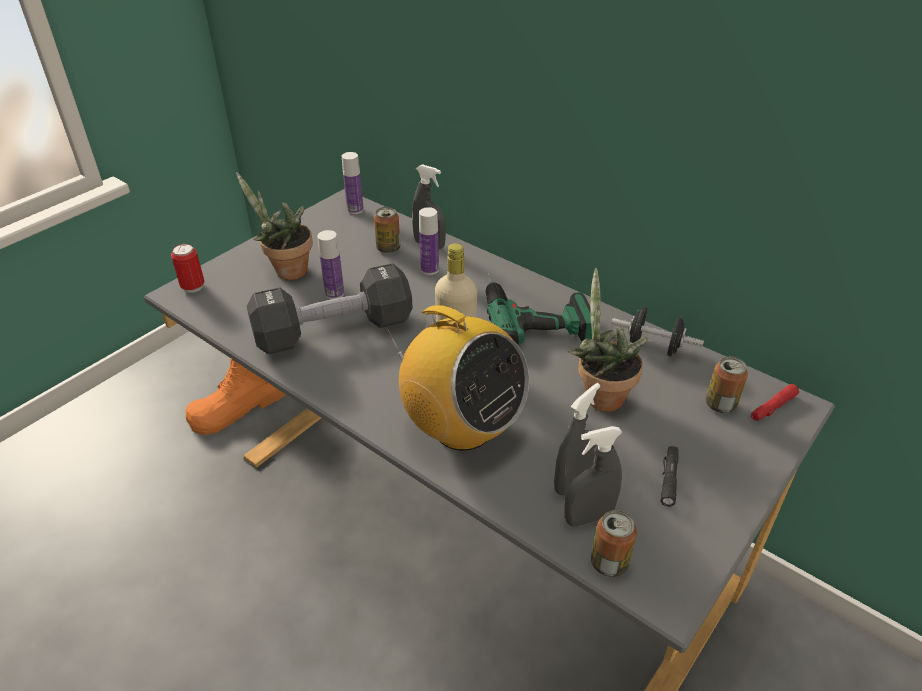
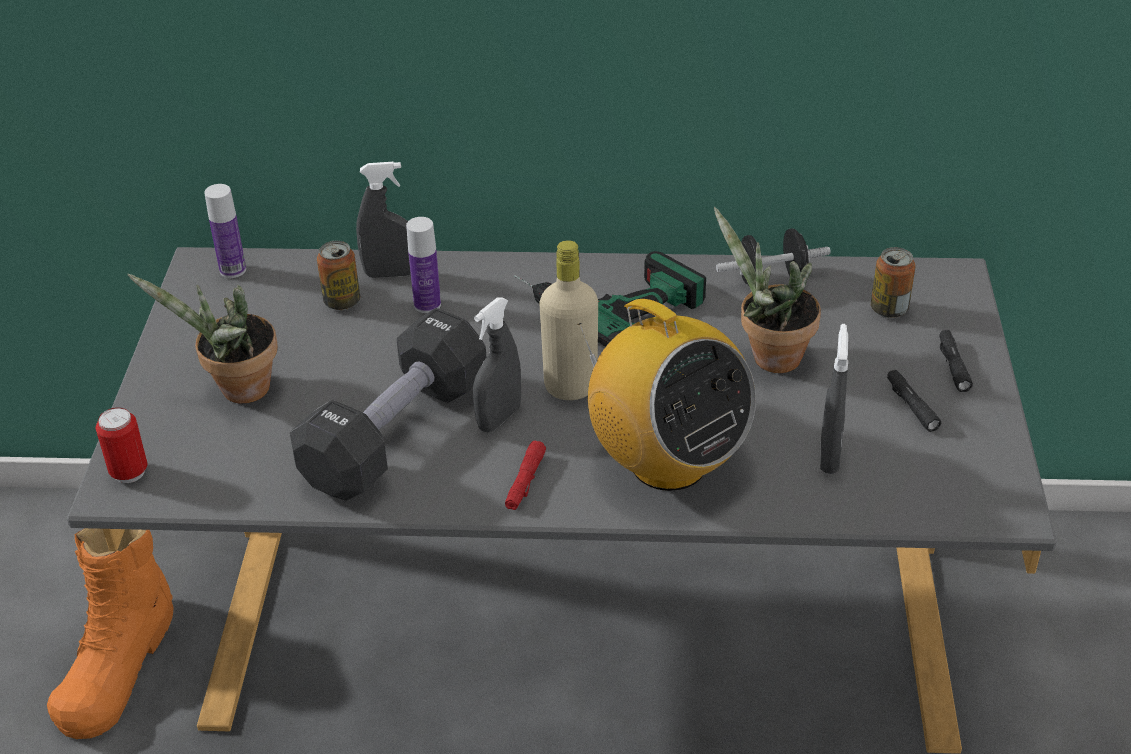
camera: 35 degrees left, 0 degrees up
(334, 293) = (340, 389): bottle -> none
(461, 428) = (667, 463): radio -> radio turned 45 degrees clockwise
(588, 517) = (876, 480): grey spray bottle -> grey spray bottle (499, 418)
(609, 563) = (933, 509): can -> none
(730, 467) = (952, 366): none -> black flashlight
(773, 407) = (937, 288): red flashlight -> red flashlight (525, 482)

